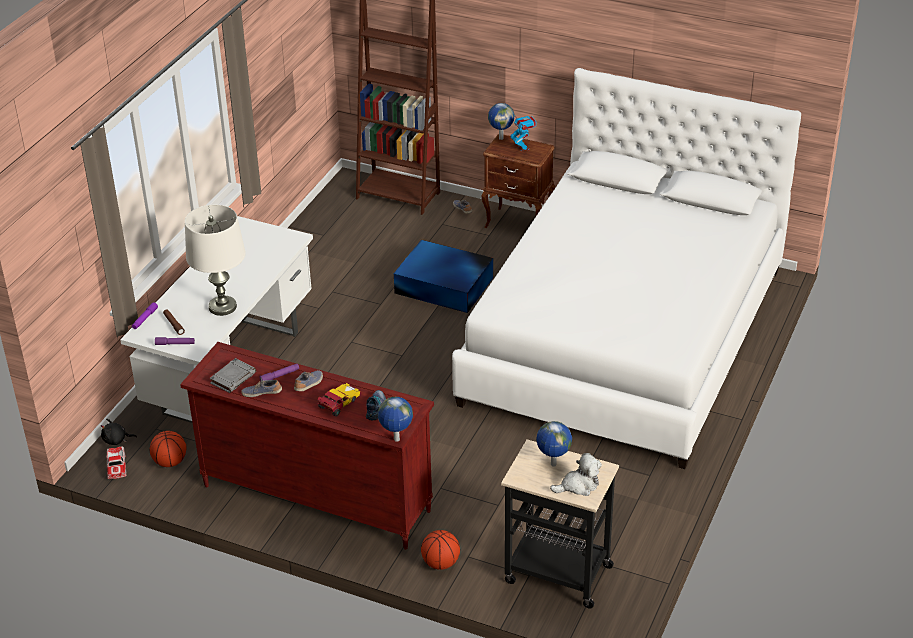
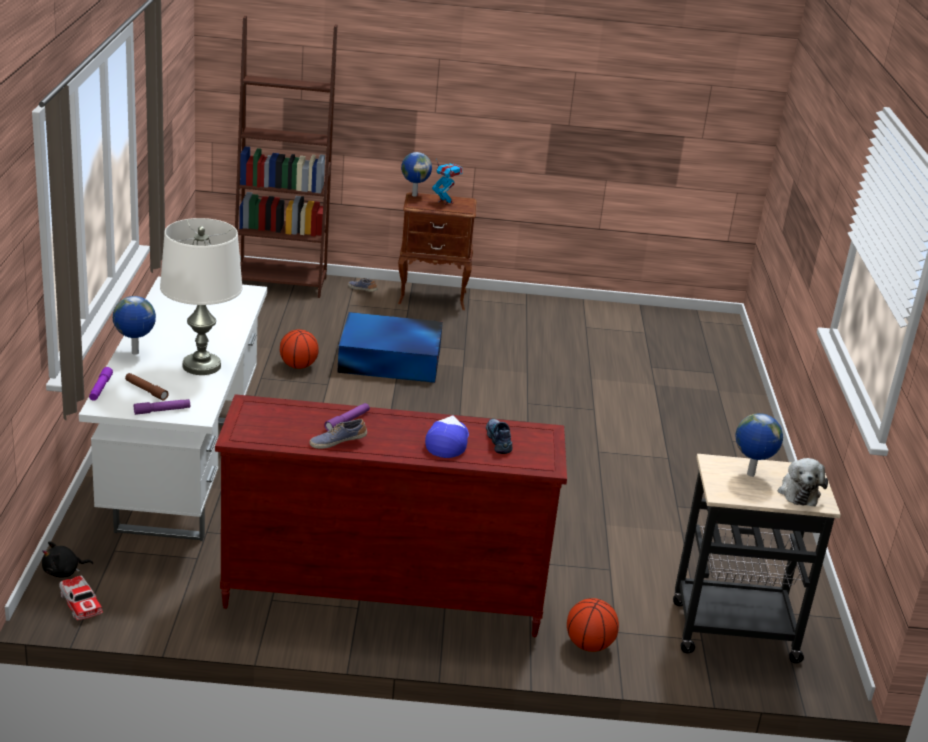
camera: 25 degrees left, 10 degrees down
(170, 462) = (157, 587): basketball -> basketball (298, 366)
(233, 378) = (285, 430): grey book -> none
(309, 385) = (394, 426): shoe -> none
(338, 404) = (448, 442): toy car -> cap
(396, 440) = (553, 470): globe -> globe (135, 353)
(578, 485) = (798, 492): plush toy -> plush toy turned 135 degrees clockwise
(625, 335) = (621, 385): white bed -> none

